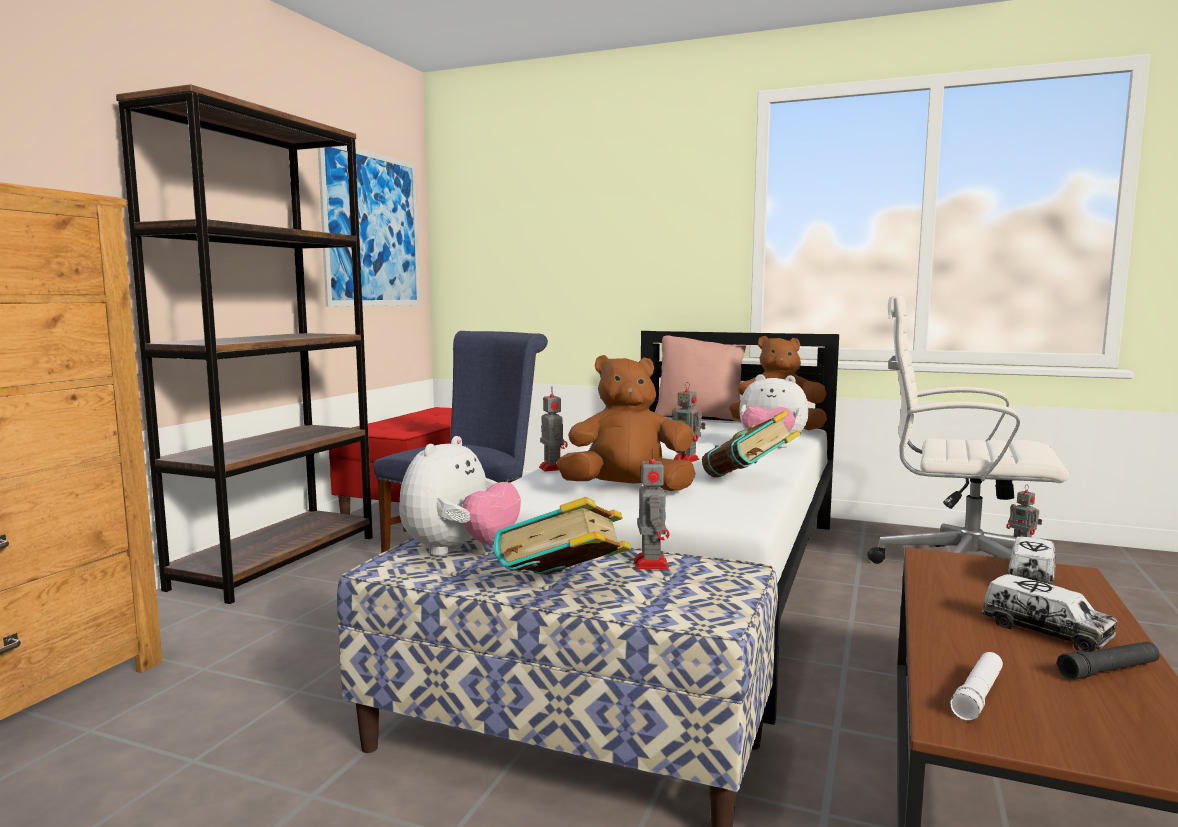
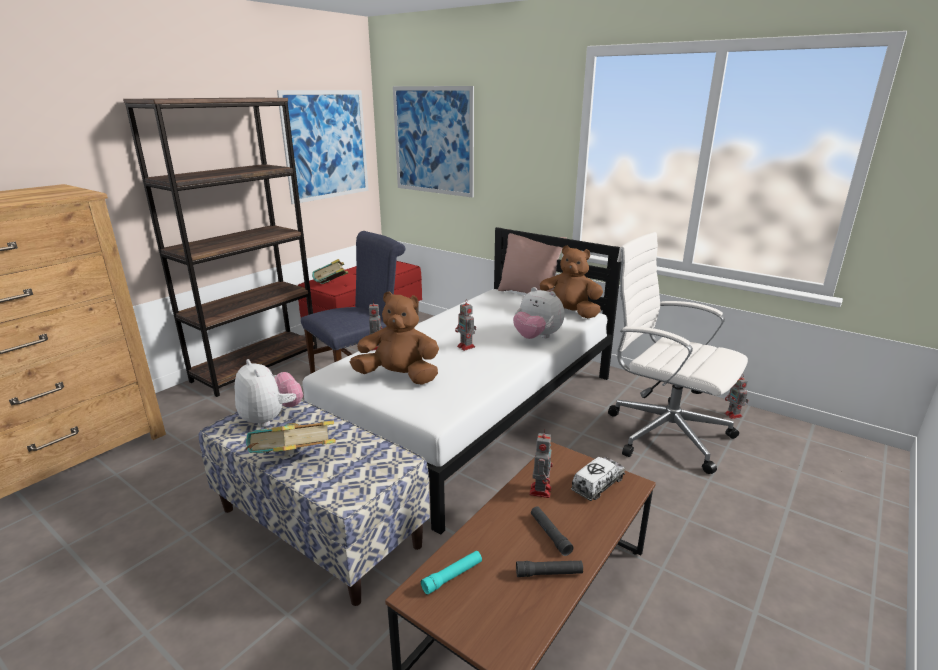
camera: 15 degrees right, 15 degrees up
(459, 551) = (271, 418): plush toy -> plush toy turned 75 degrees counterclockwise
(526, 228) = (433, 141): none -> picture
(650, 563) = (359, 445): toy robot -> toy robot (540, 490)
(748, 480) = (482, 375): book -> book (332, 287)
(978, 695) = (452, 576): white flashlight -> turquoise flashlight
(1046, 631) = (550, 534): toy truck -> black flashlight

